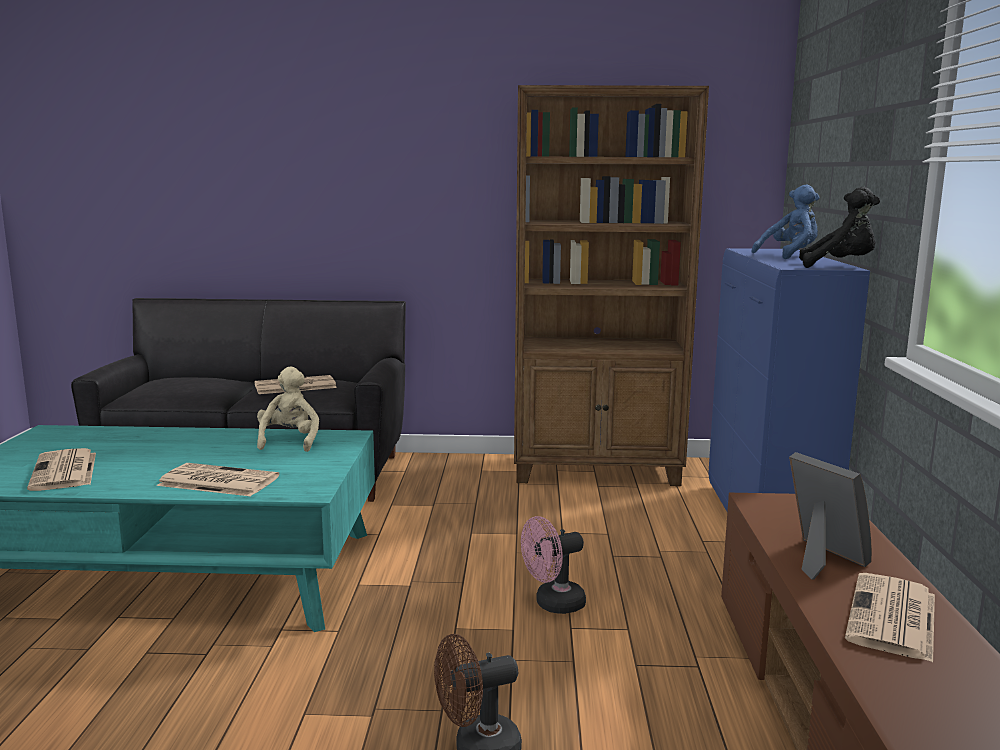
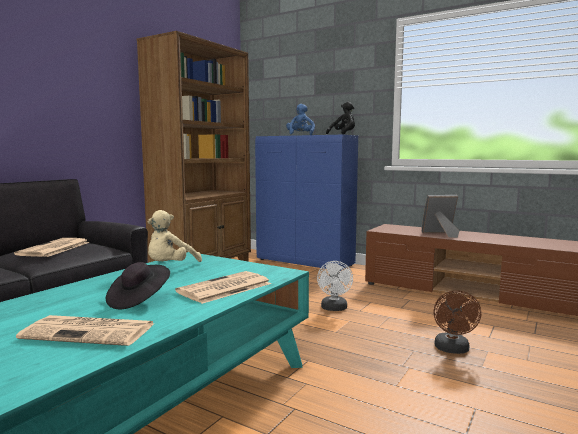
camera: 60 degrees left, 5 degrees down
(157, 462) = (139, 300): none -> black hat
(289, 441) = (170, 267): beige plush toy -> beige plush toy turned 90 degrees counterclockwise
(553, 604) = (334, 309): pink fan -> white fan
(893, 618) = (491, 237): newspaper -> none

